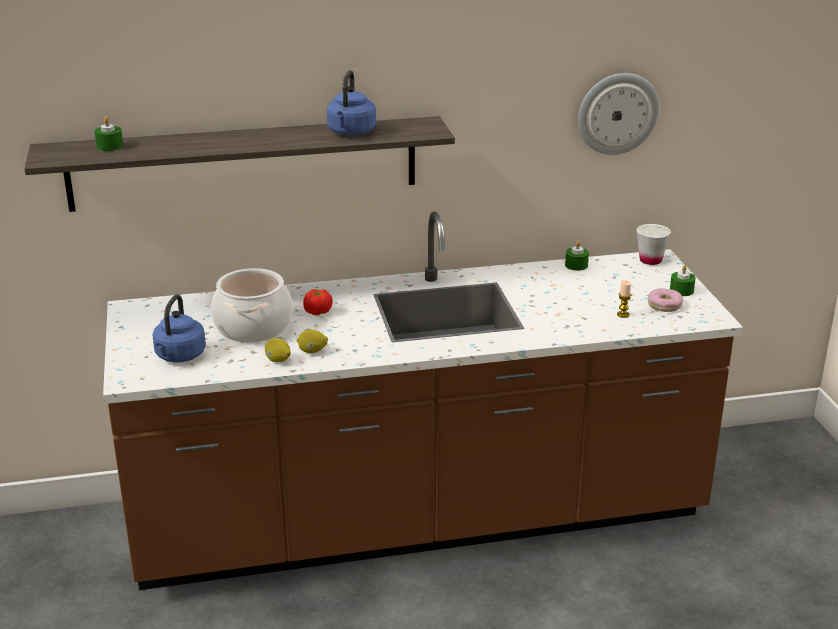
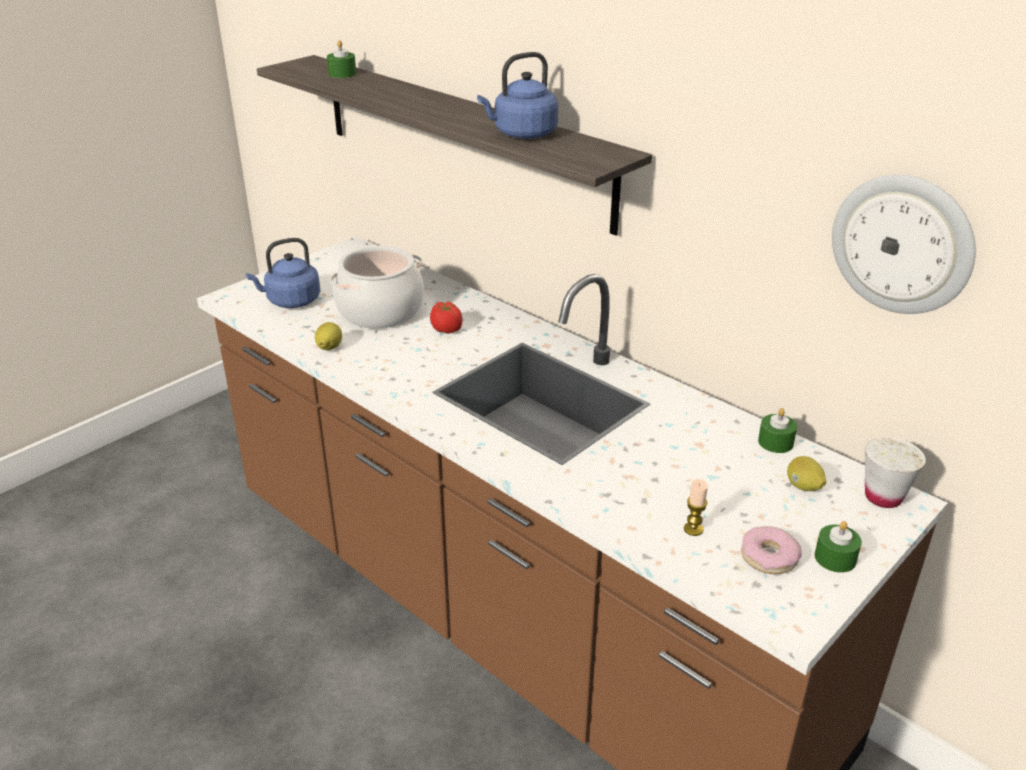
camera: 55 degrees right, 5 degrees up
(312, 351) = (365, 357): lemon -> lemon (803, 487)

